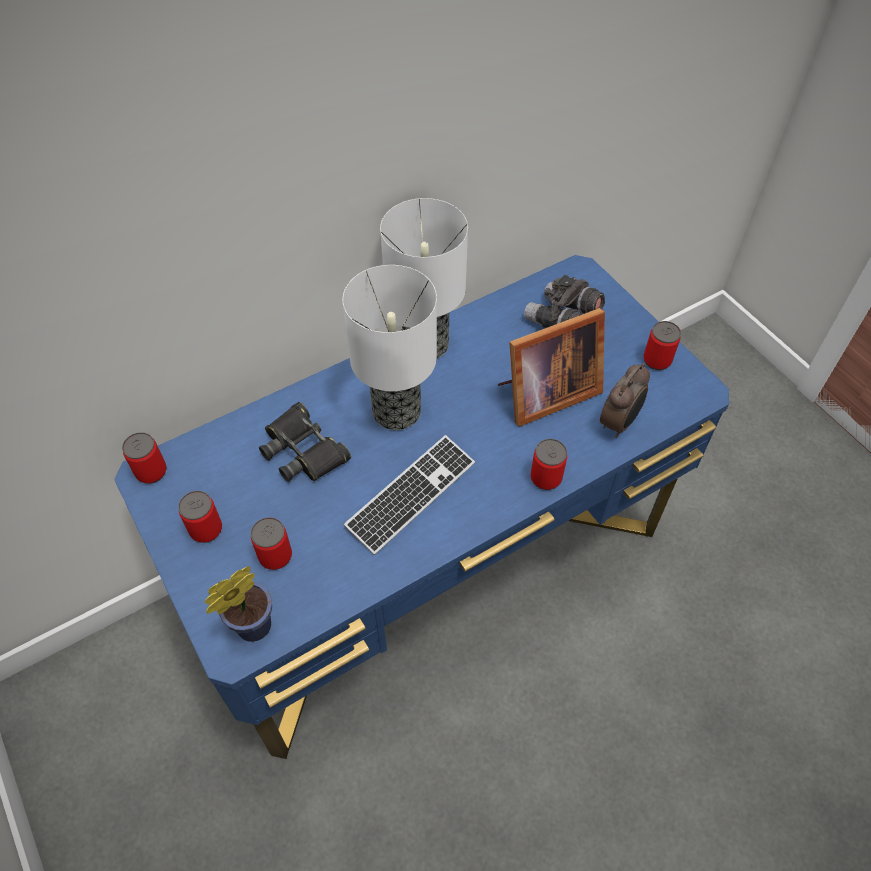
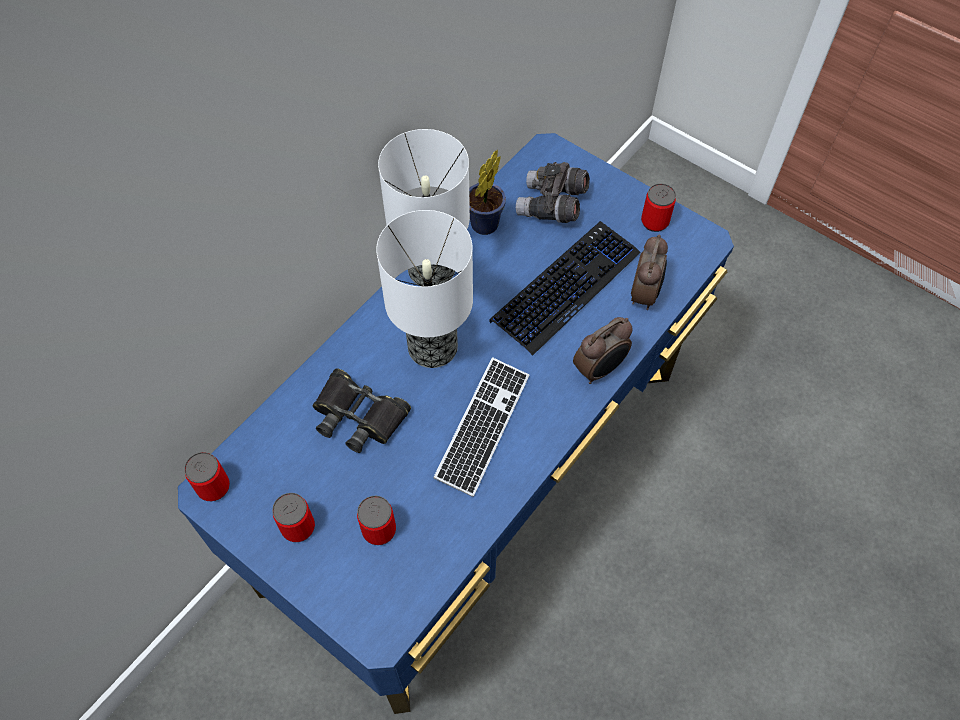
camera: 20 degrees left, 5 degrees up
(249, 629) = (386, 608): potted plant -> potted plant (482, 227)
(544, 394) = (566, 287): picture frame -> keyboard
(546, 478) = (600, 369): can -> alarm clock

